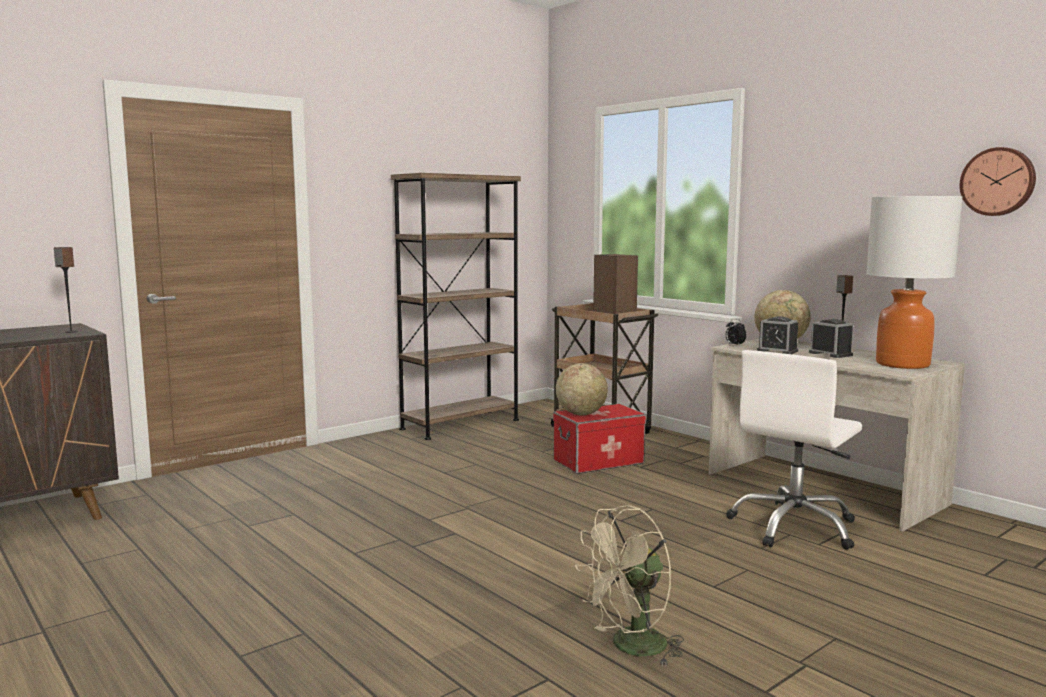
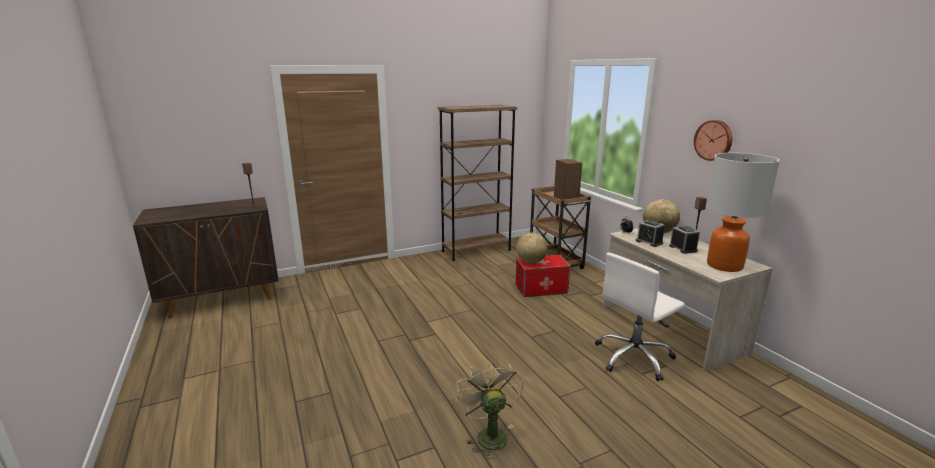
camera: 15 degrees right, 10 degrees up
(630, 648) = (488, 434): beige fan -> beige fan turned 90 degrees clockwise
(998, 181) = (813, 149): wall clock -> wall clock (714, 140)

